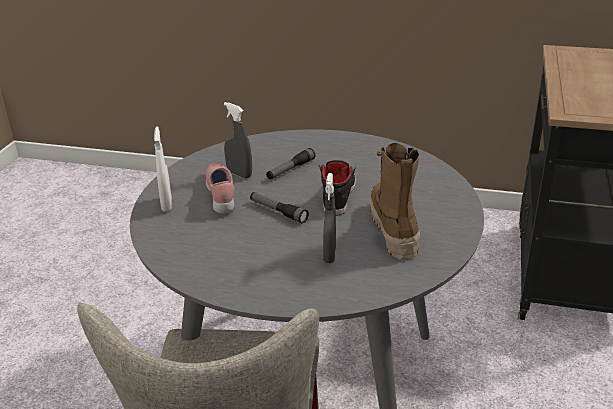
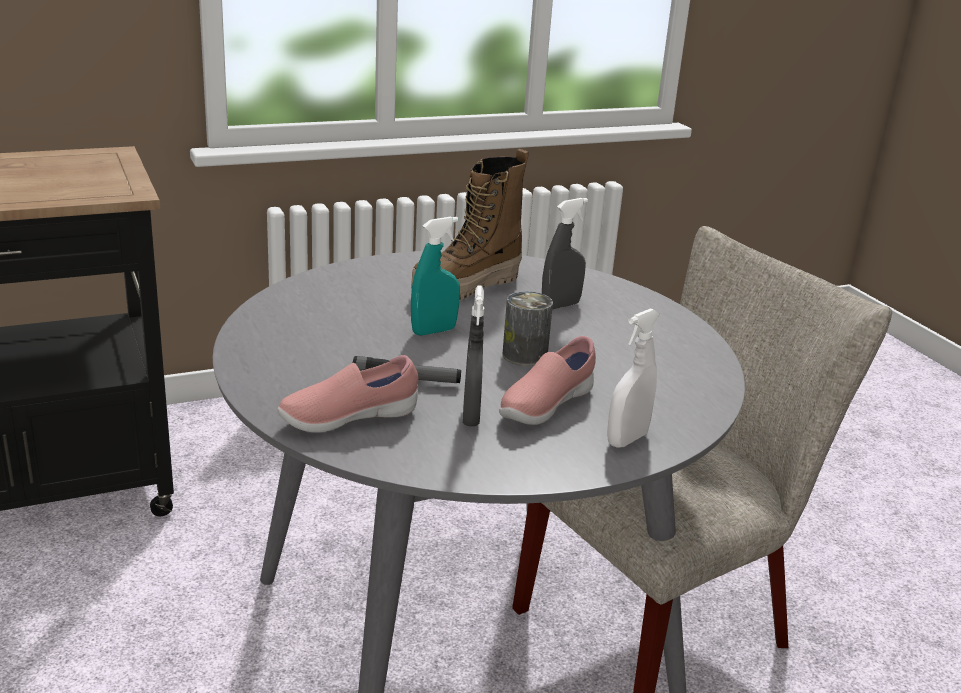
camera: 130 degrees left, 5 degrees down
(273, 147) = (348, 419): none -> pink shoe
(278, 212) = (524, 355): flashlight -> can
(338, 195) = (434, 331): black shoe -> turquoise spray bottle

